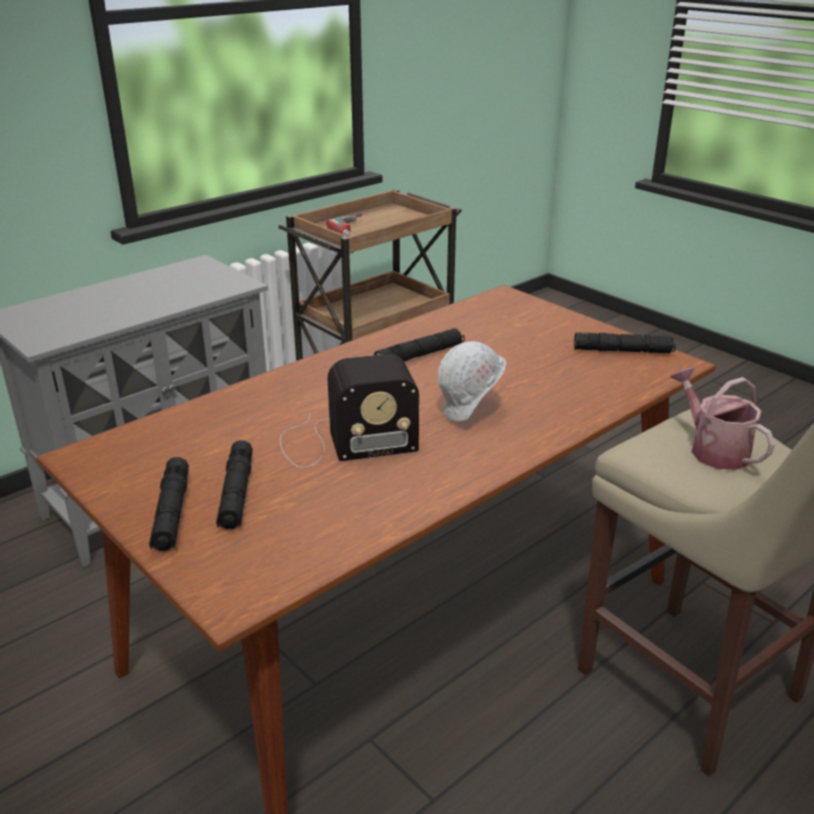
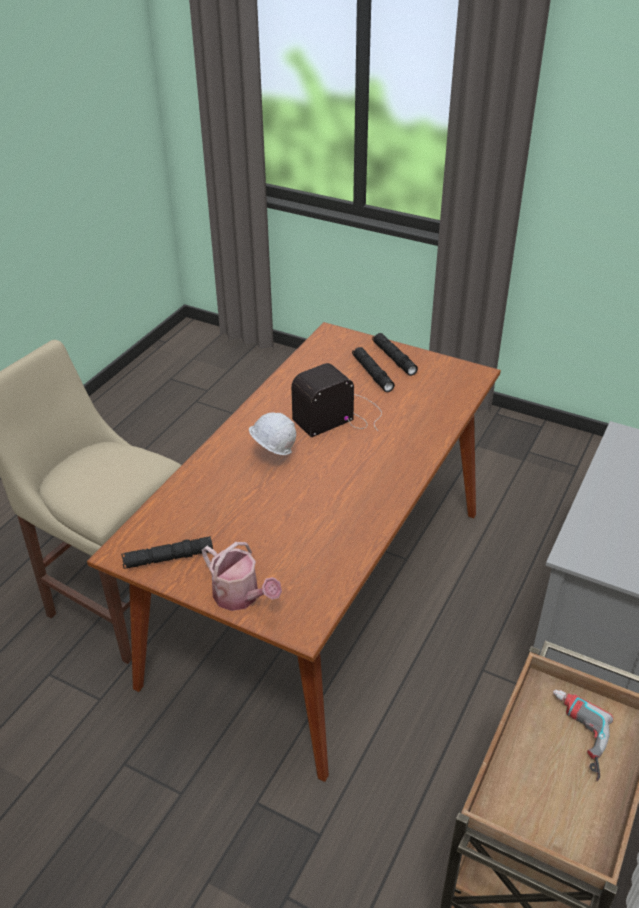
camera: 160 degrees right, 10 degrees up
(420, 355) = (338, 507): black flashlight -> none
(713, 449) = (105, 474): watering can -> watering can (241, 597)

